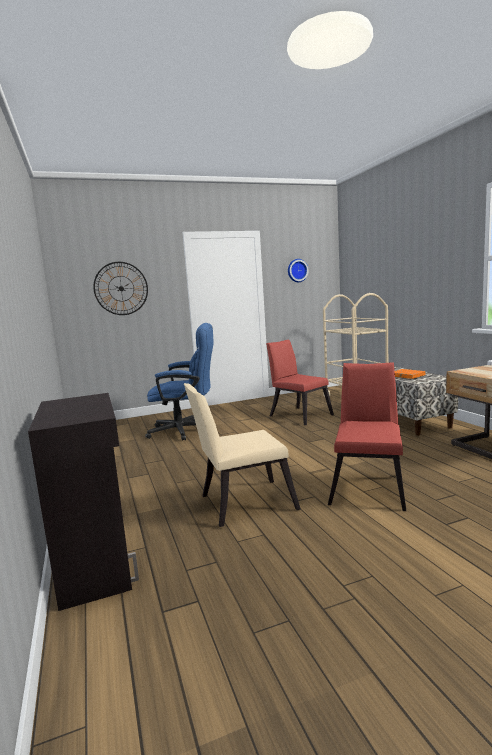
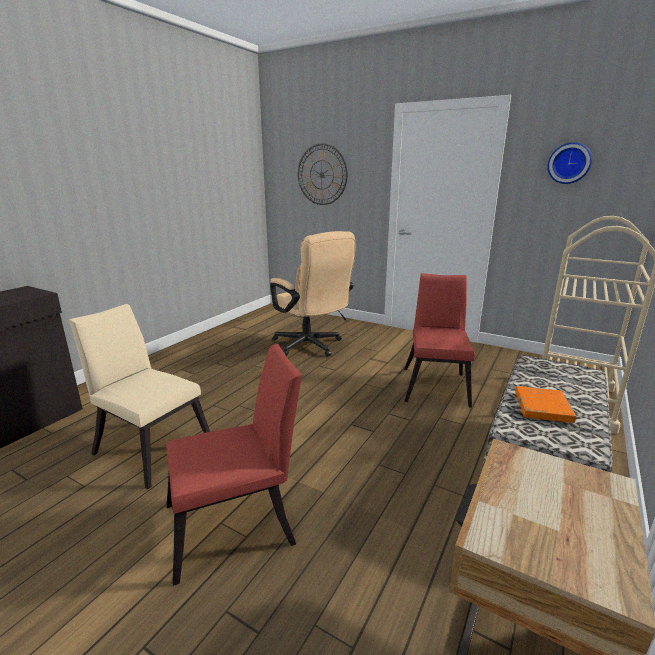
camera: 50 degrees right, 10 degrees up
(186, 430) = (311, 346): blue office chair -> beige office chair

